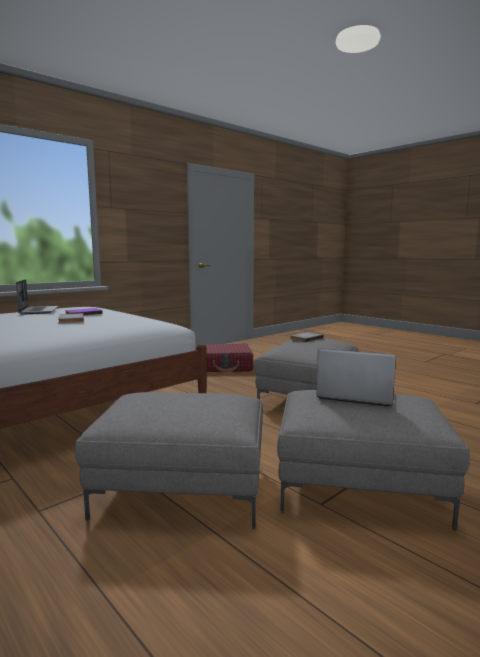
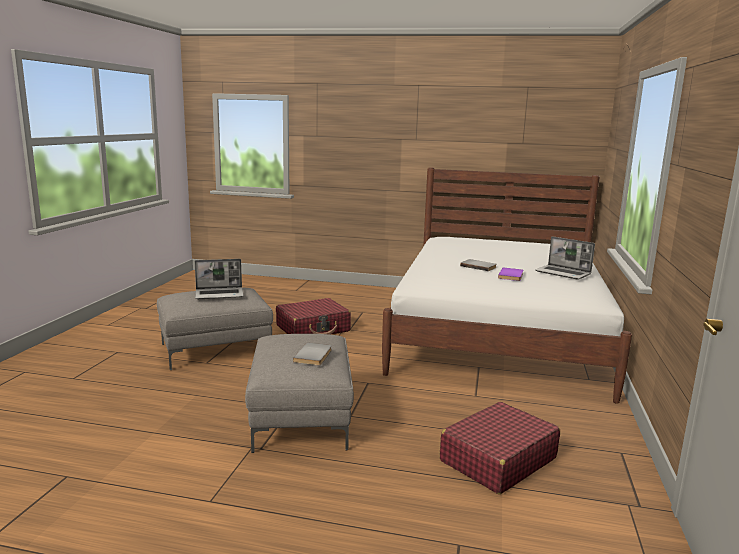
camera: 145 degrees right, 5 degrees up
(179, 491) = (313, 329): grey ottoman -> red suitcase

